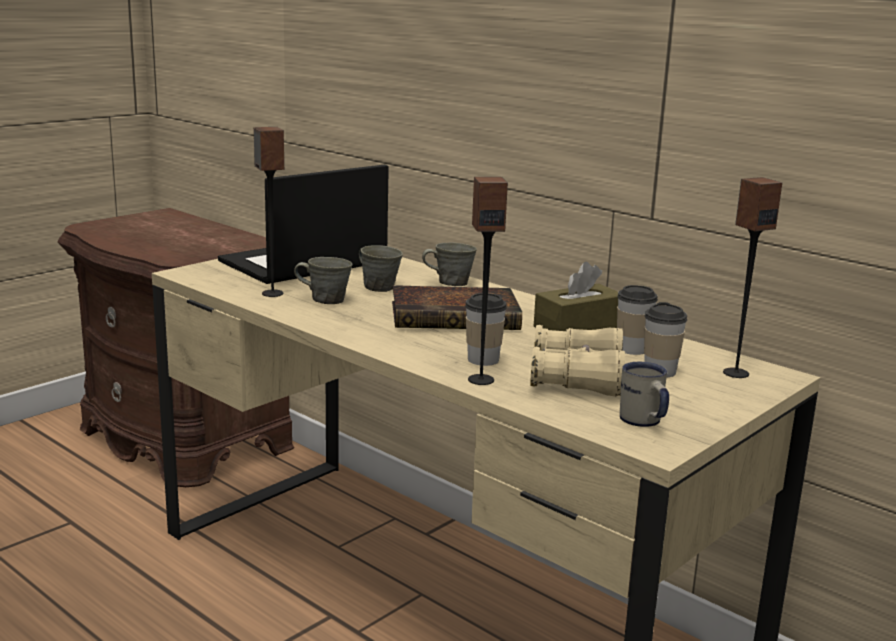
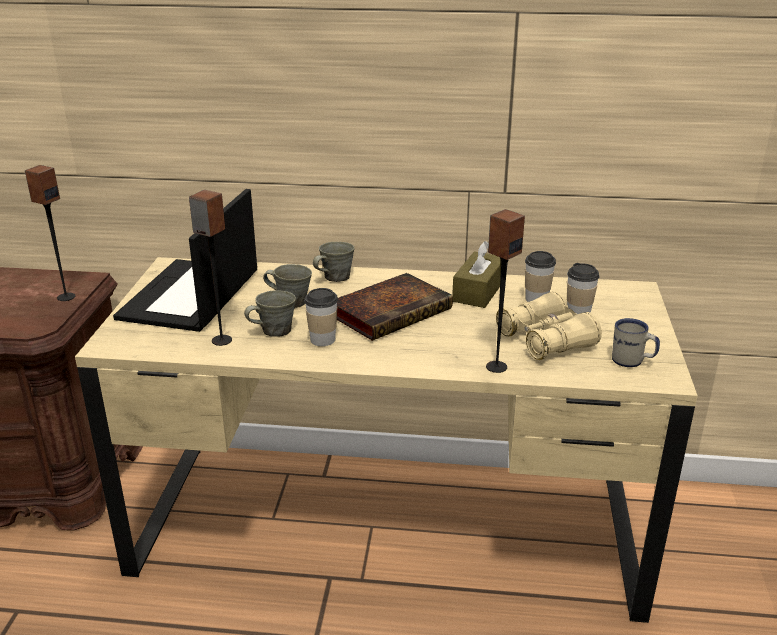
camera: 35 degrees left, 10 degrees up
(483, 360) = (470, 347): cup -> cup (322, 340)
(735, 373) = (615, 297): speaker -> speaker (66, 297)

